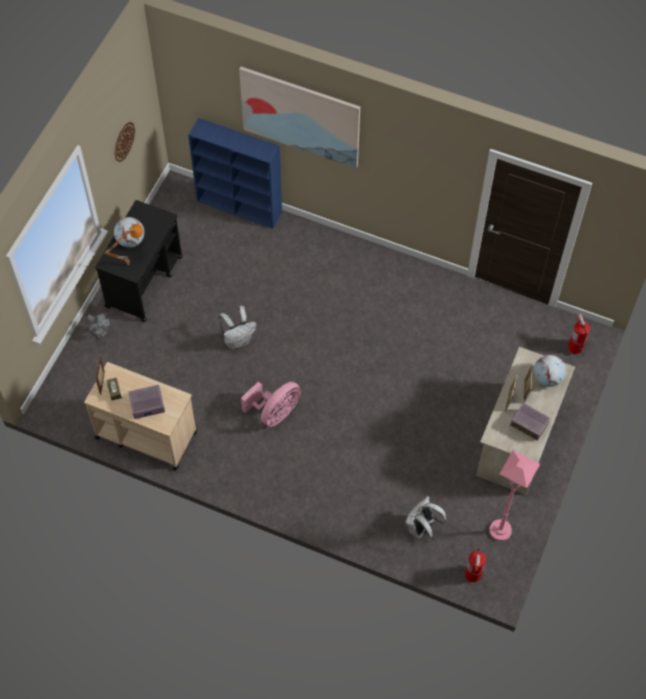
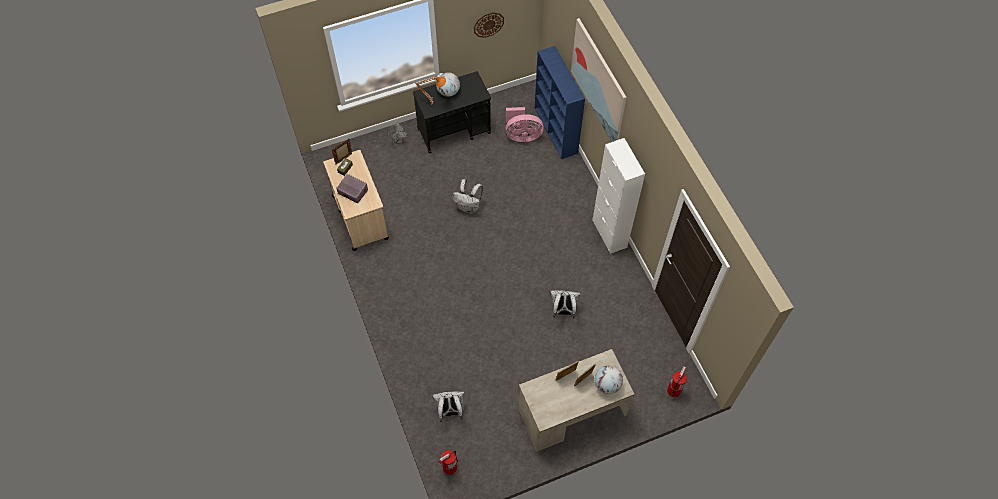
camera: 45 degrees right, 0 degrees up
(275, 413) = (443, 267): pink fan -> pink fan (522, 135)
(386, 261) = (609, 233): none -> white cabinet
(420, 360) = (563, 311): none -> white backpack
(500, 531) = (495, 458): pink floor lamp -> none
(529, 425) = (561, 403): radio -> none

